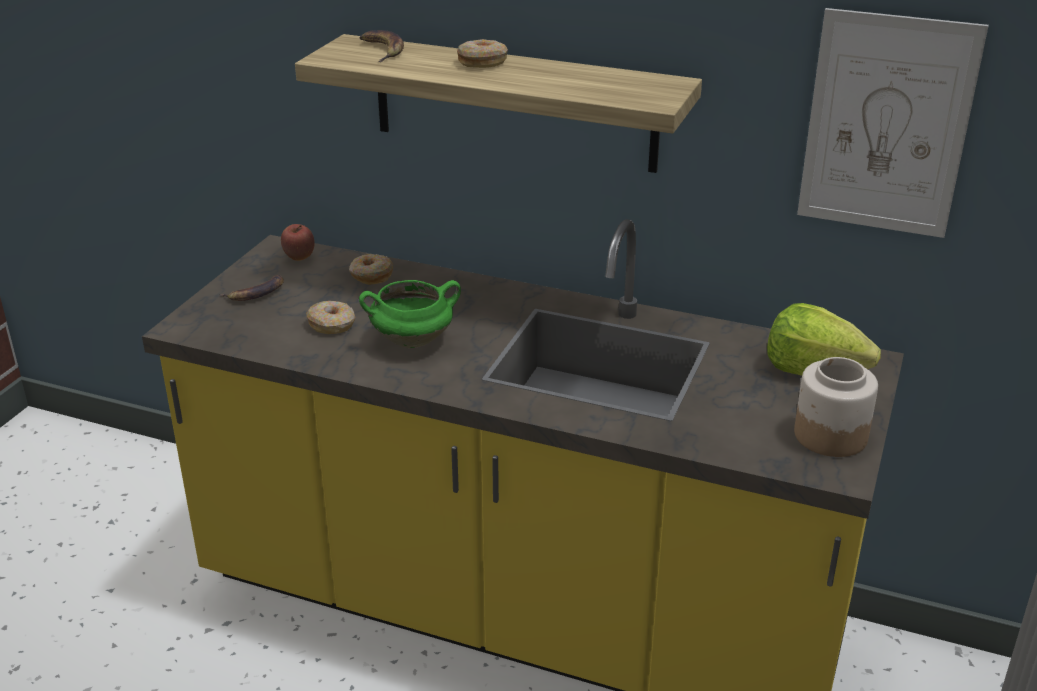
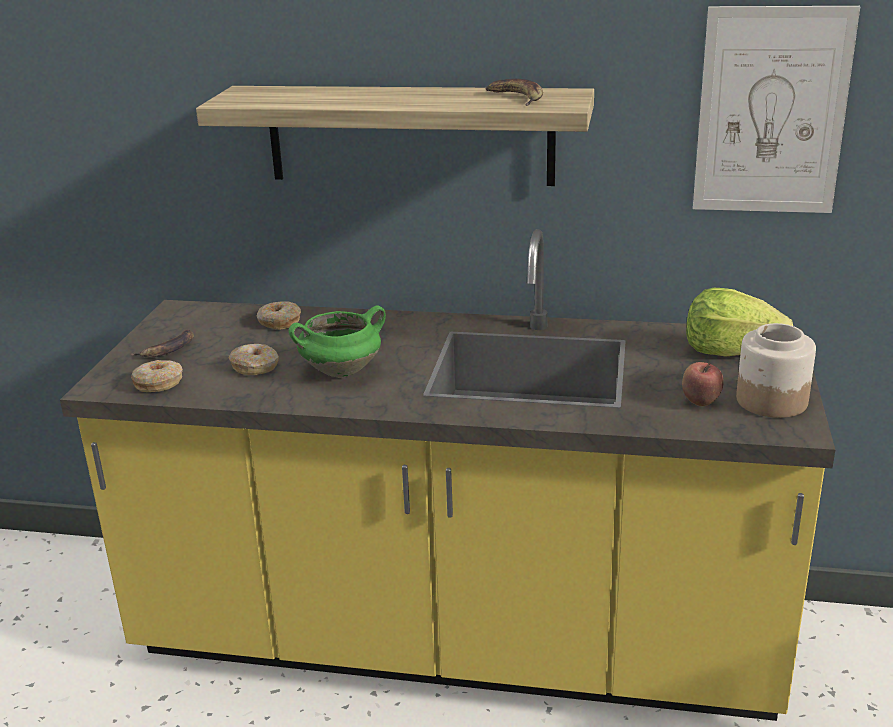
camera: 10 degrees left, 5 degrees down
(299, 258) = (201, 315): apple -> apple (700, 403)
(382, 50) = (278, 93): banana -> banana (516, 97)
(482, 62) = (381, 93): donut -> donut (159, 383)

